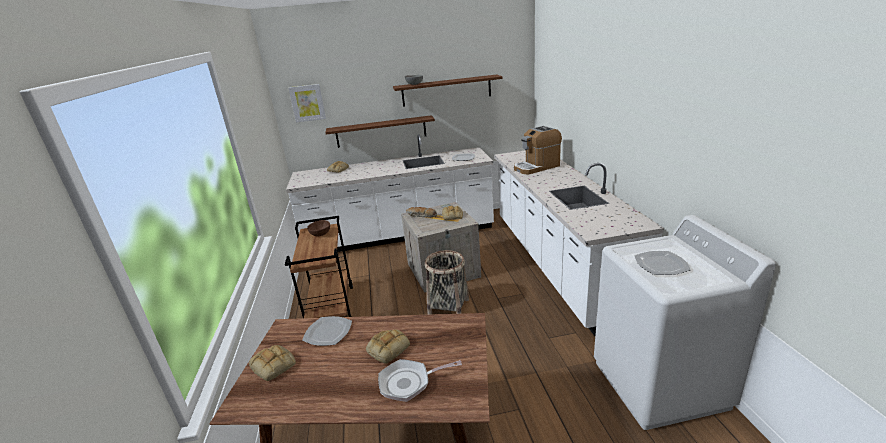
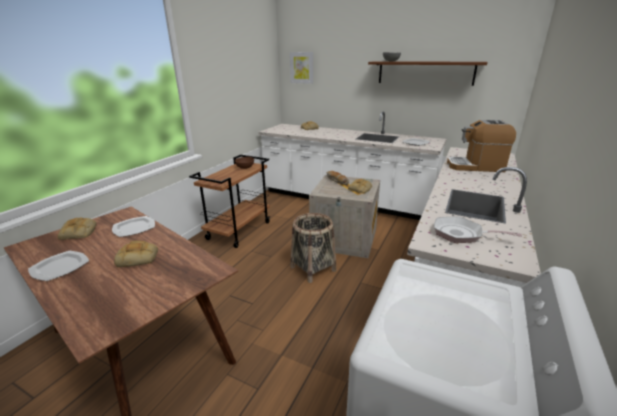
camera: 35 degrees right, 0 degrees up
(381, 131) = (355, 103): brown shelf -> none
(409, 383) = (102, 290): frying pan -> frying pan (461, 234)
(661, 265) = (431, 314): plate -> plate (59, 267)

